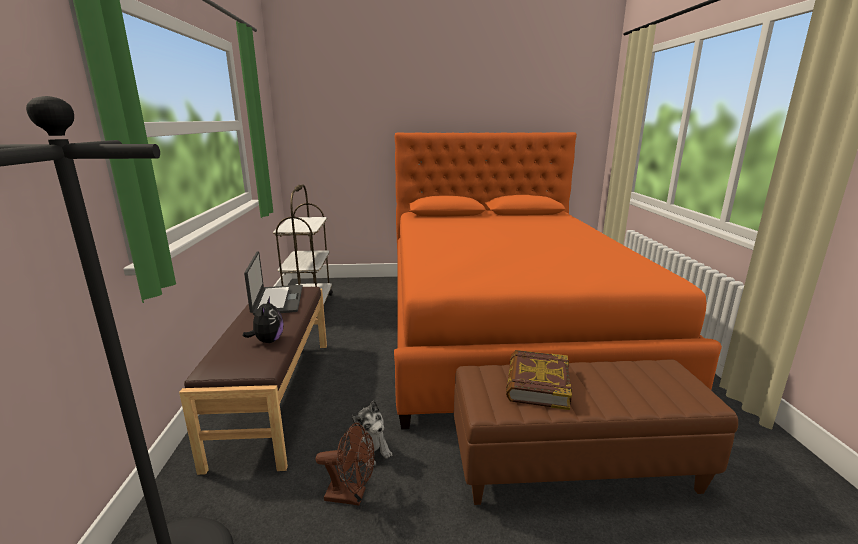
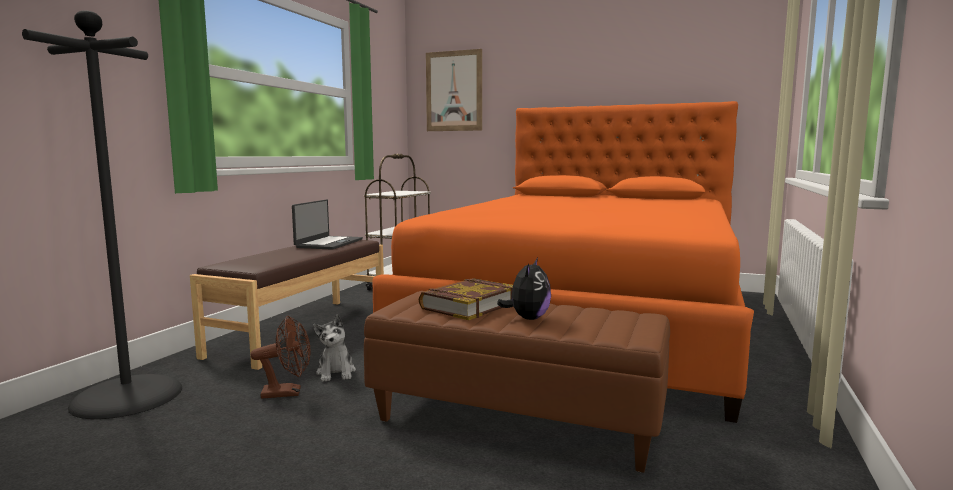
camera: 25 degrees right, 10 degrees down
(268, 341) = (283, 259): plush toy -> plush toy (527, 318)
(326, 112) = (454, 91): none -> picture
(351, 495) = (288, 392): brown fan -> brown fan turned 45 degrees counterclockwise

